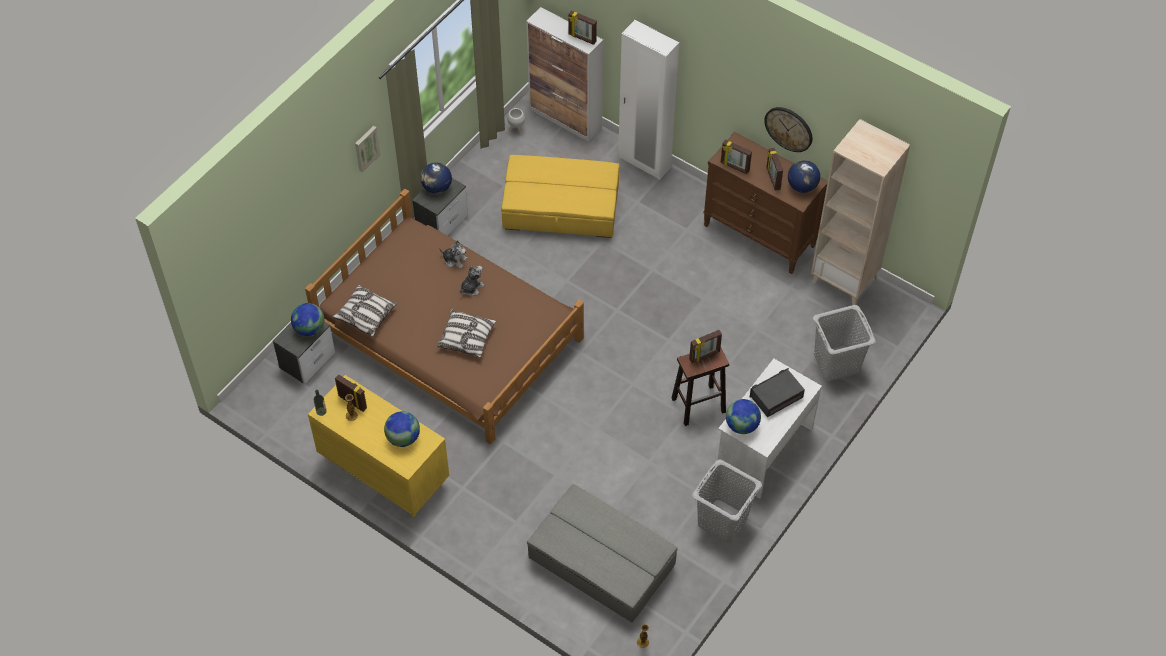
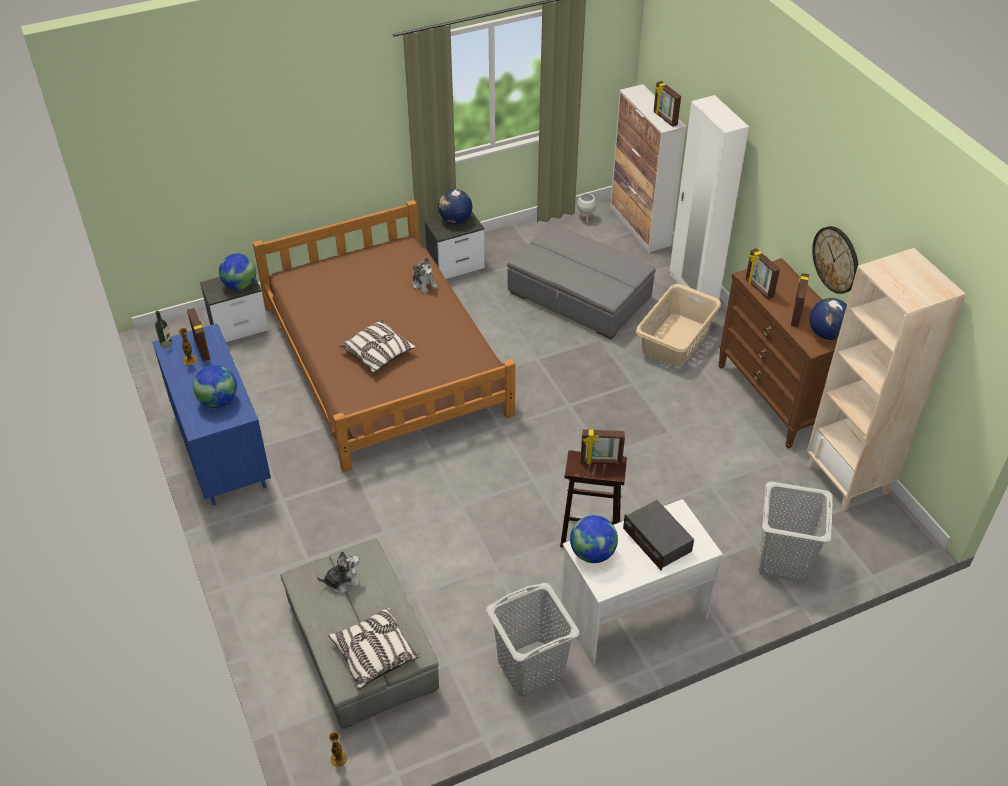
camera: 30 degrees right, 10 degrees down
(366, 148) = (375, 127): picture -> none
(366, 315) = (301, 297): pillow -> pillow (374, 654)
(383, 471) = (221, 450): yellow dresser -> blue dresser
(471, 287) = (420, 313): plush toy -> plush toy (342, 581)
(561, 208) = (579, 296): yellow ottoman -> grey ottoman
(660, 216) = (676, 340): none -> beige laundry basket
(776, 396) = (656, 541): radio -> radio turned 120 degrees counterclockwise

